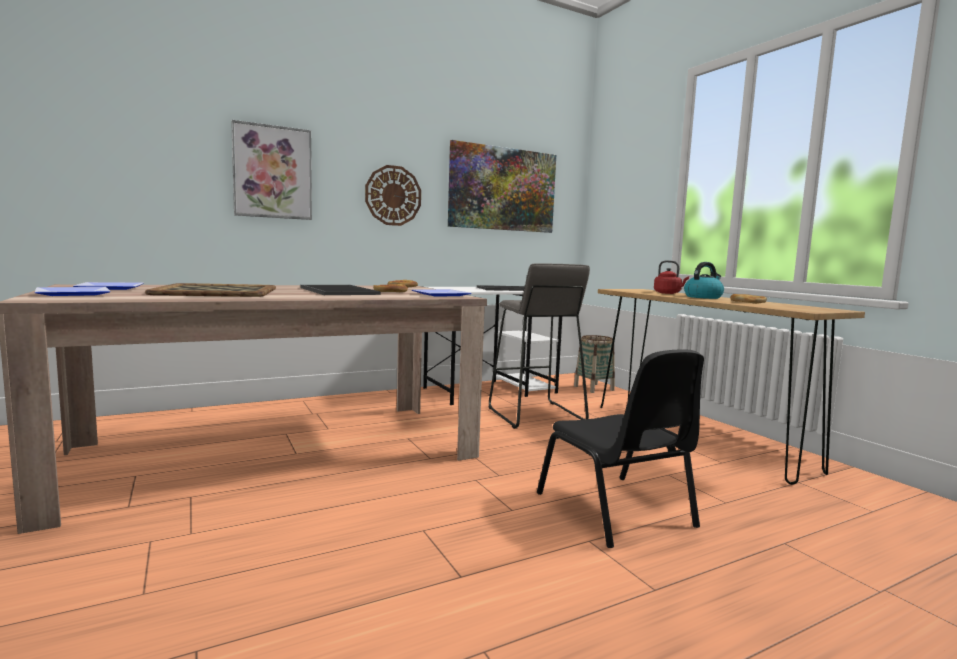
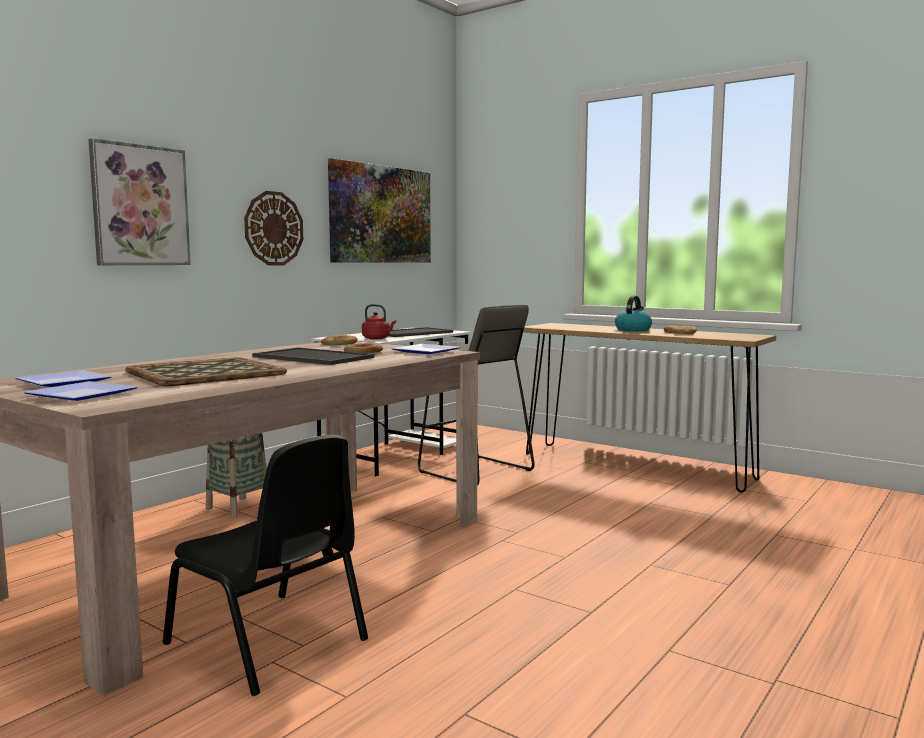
camera: 25 degrees left, 0 degrees up
(594, 388) = (496, 435): basket -> basket (238, 507)
(616, 510) = (644, 539): black chair -> black chair (269, 642)
(668, 293) = (592, 327): red kettle -> red kettle (377, 338)

